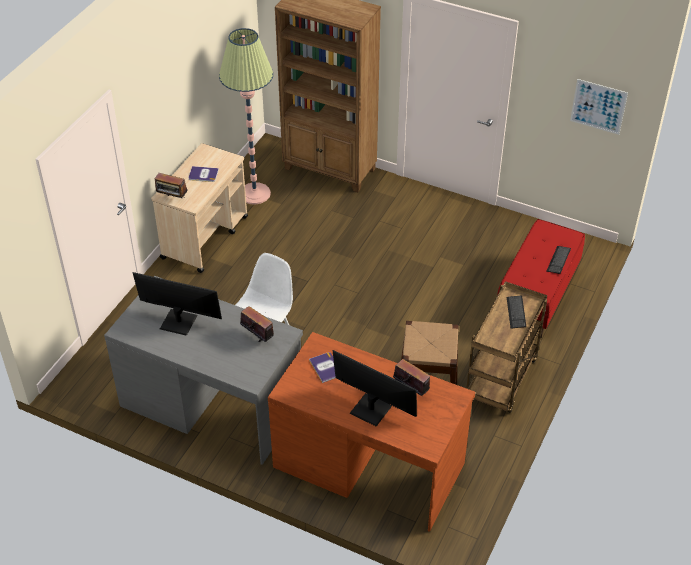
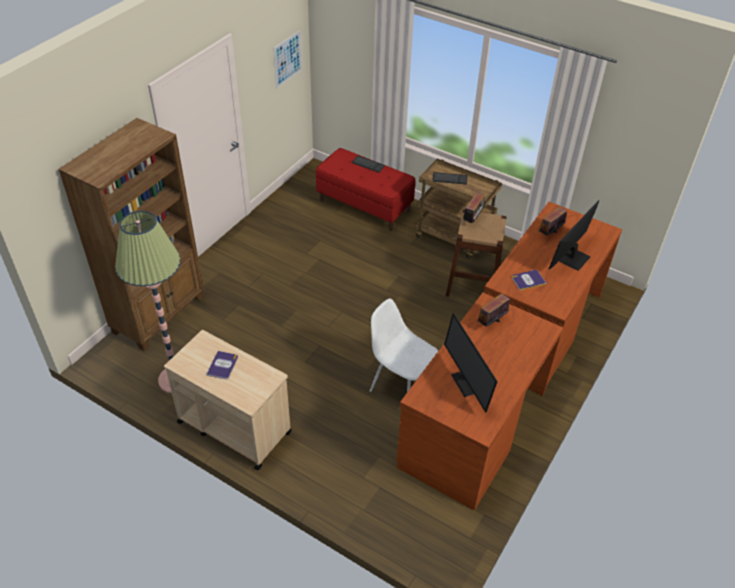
camera: 85 degrees left, 0 degrees up
(172, 198) = (257, 395): radio -> radio (472, 219)
(179, 321) = (469, 381): monitor -> monitor turned 45 degrees counterclockwise
(212, 403) = (471, 429): grey desk -> brown desk

